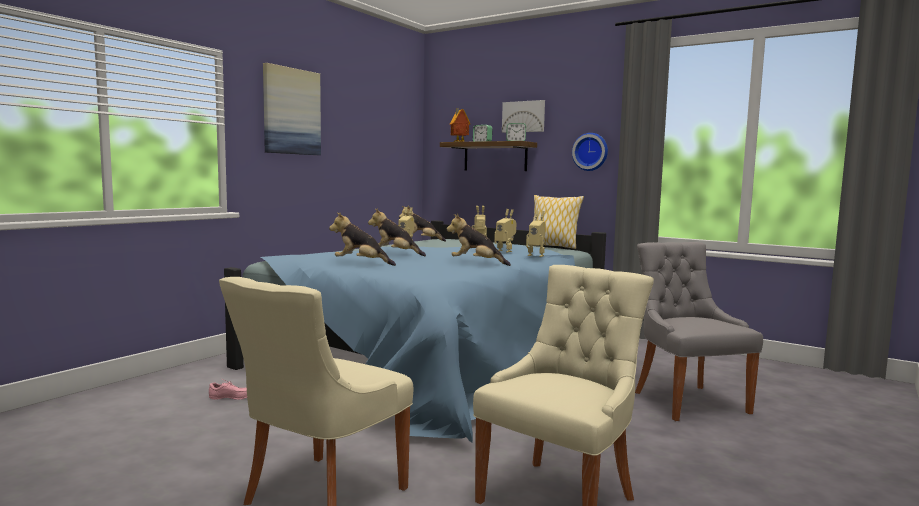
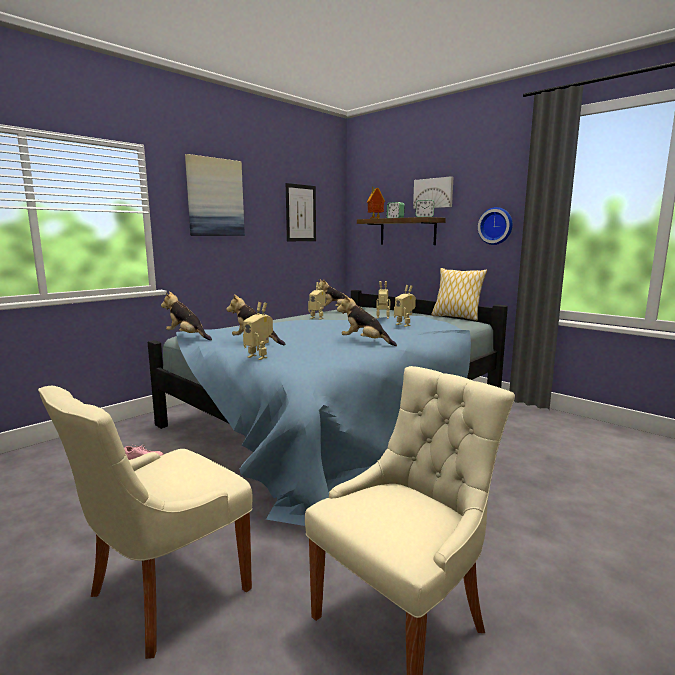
camera: 10 degrees right, 5 degrees up
(377, 133) = (301, 213): none -> picture
(395, 254) = (297, 329): plush toy -> plush toy (187, 337)
(536, 255) = (430, 331): toy robot -> toy robot (259, 357)
(687, 401) = (573, 490): grey chair -> none

